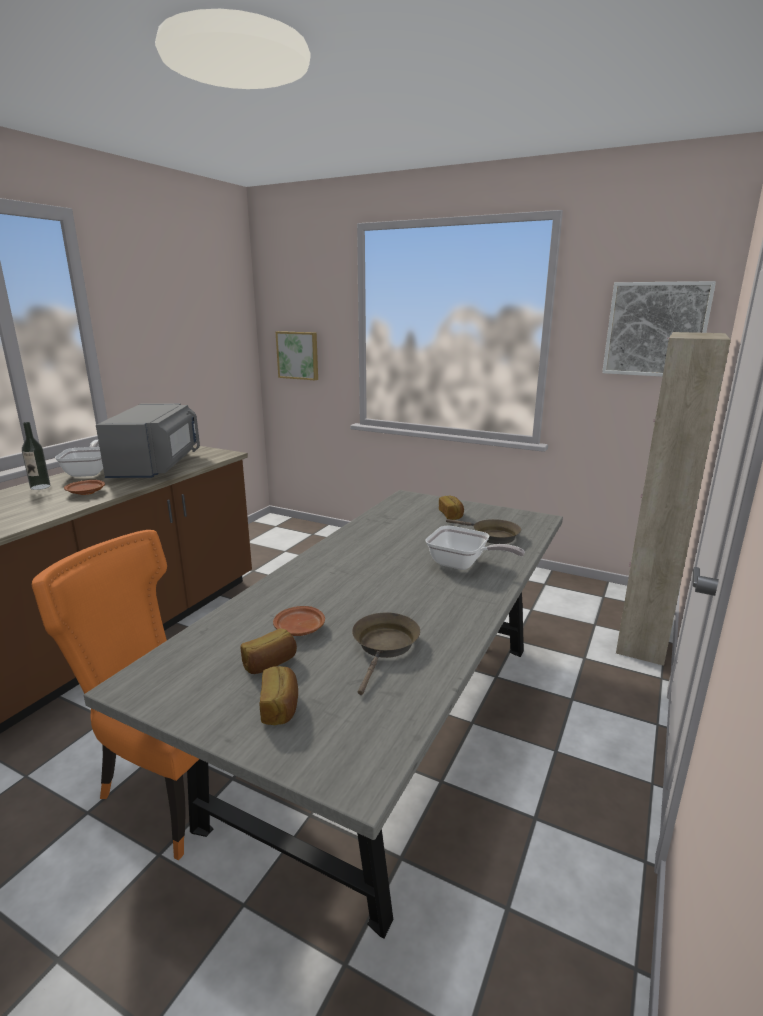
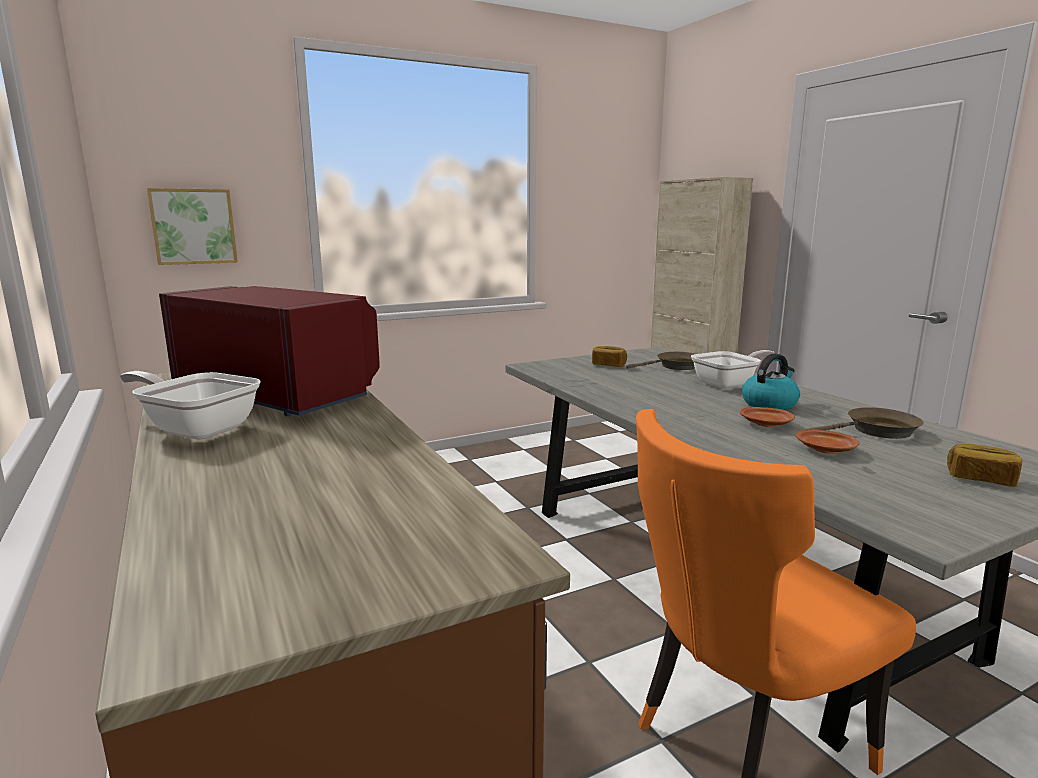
camera: 55 degrees left, 5 degrees down
(40, 487) = (207, 466): bottle -> none
(86, 493) = (335, 439): brown plate -> brown plate (766, 424)
(157, 466) = (280, 393): grey microwave -> red microwave
(270, 664) = (896, 470): bread -> none
(385, 647) = (876, 431): brown frying pan -> brown frying pan turned 120 degrees clockwise
(415, 590) = (769, 404): none -> kettle
(655, 329) = (614, 183): picture -> none

